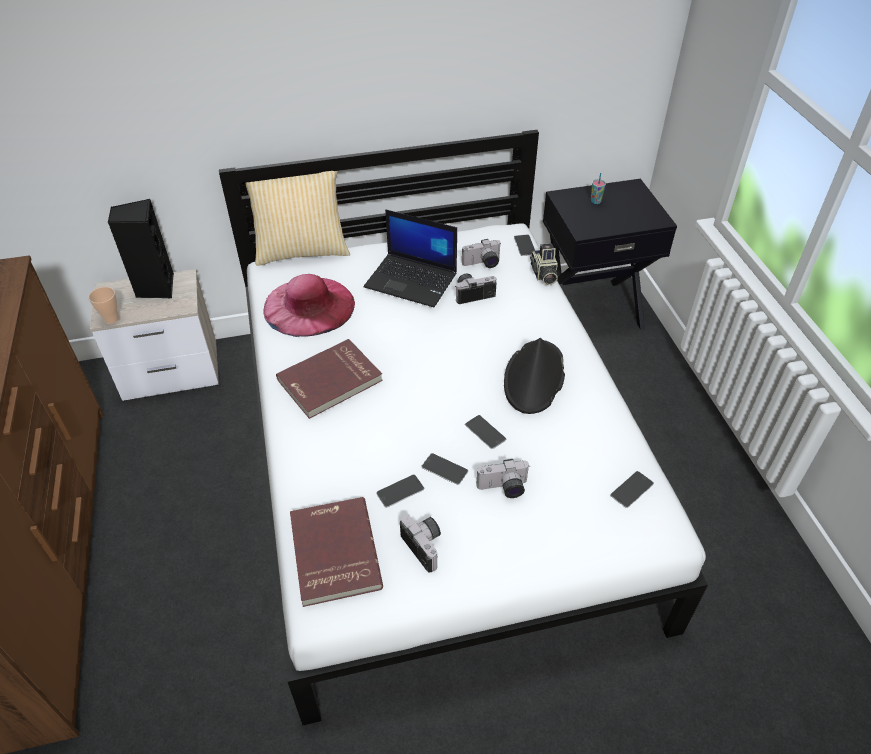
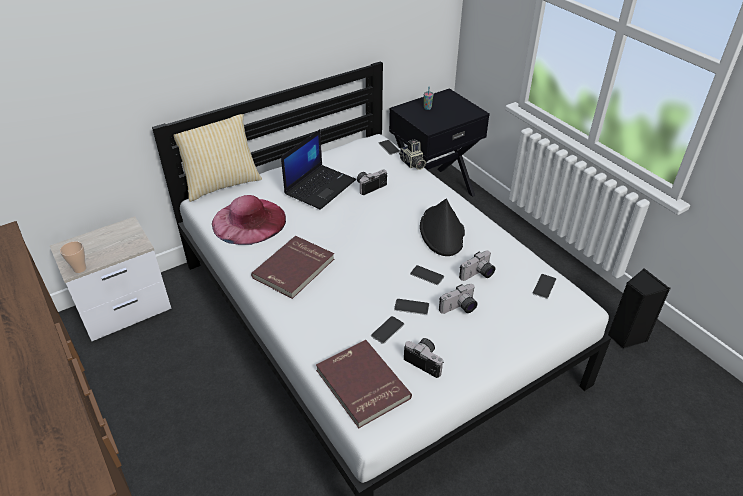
camera: 20 degrees left, 5 degrees down
(155, 288) = (107, 237): black speaker -> black speaker (625, 336)
(412, 280) = (320, 186): laptop -> laptop turned 60 degrees counterclockwise
(482, 264) = (366, 165): camera -> camera (478, 275)

